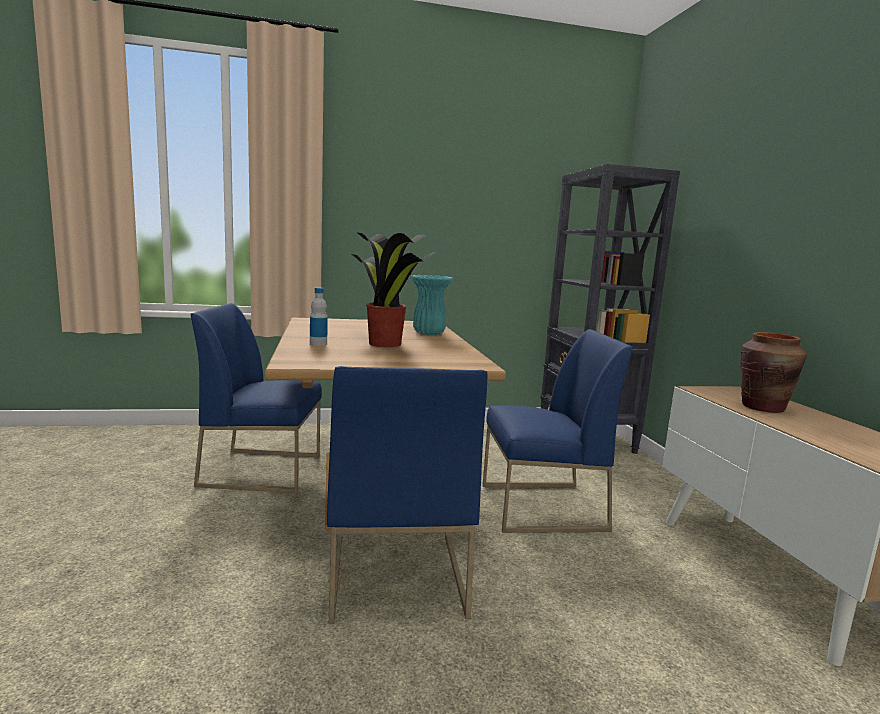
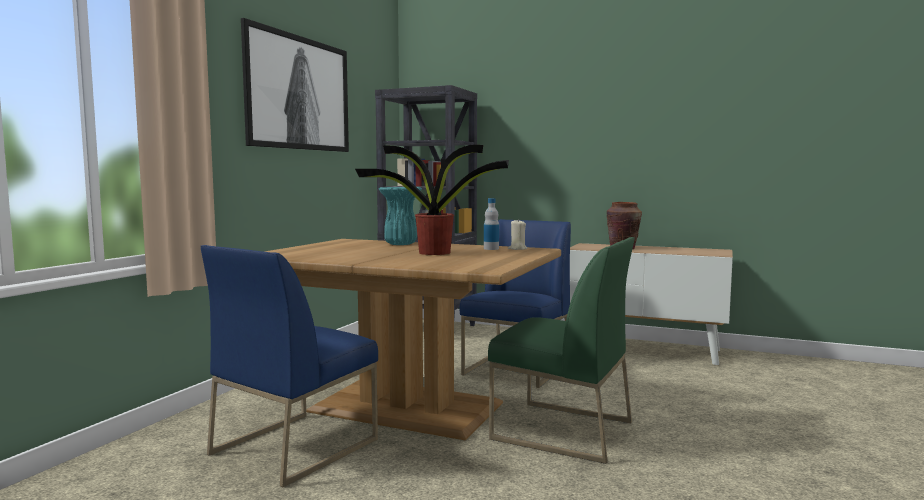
camera: 55 degrees left, 5 degrees down
(318, 344) = (412, 261): bottle -> bottle (491, 249)
(395, 574) = (561, 430): blue chair -> green chair
(450, 185) = (299, 93): none -> picture
(463, 359) = (517, 249): none -> beige candle

